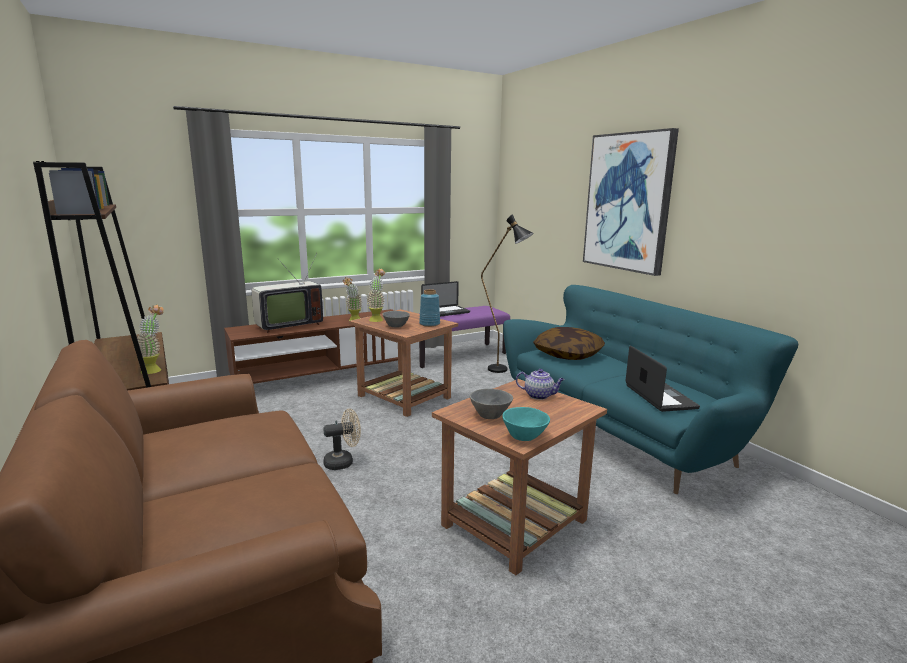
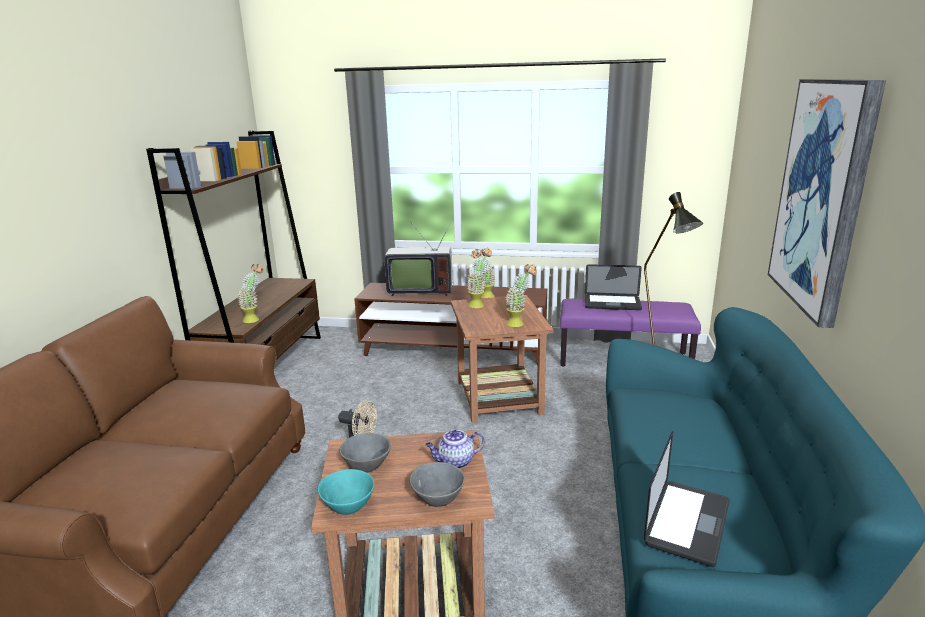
camera: 40 degrees right, 5 degrees up
(396, 326) = (481, 318): grey bowl -> grey bowl (437, 500)
(430, 324) = (519, 323): blue vase -> potted plant
(539, 396) = (455, 462): teapot -> teapot turned 105 degrees clockwise
(568, 354) = (670, 408): pillow -> none

